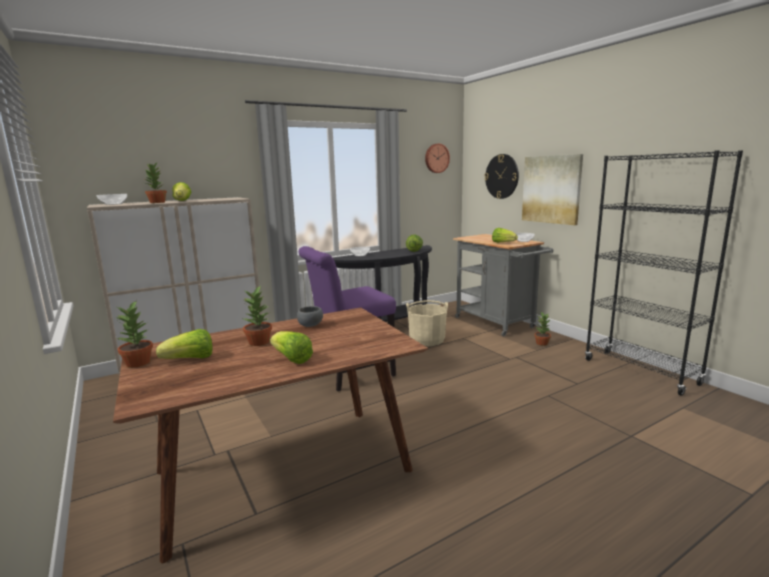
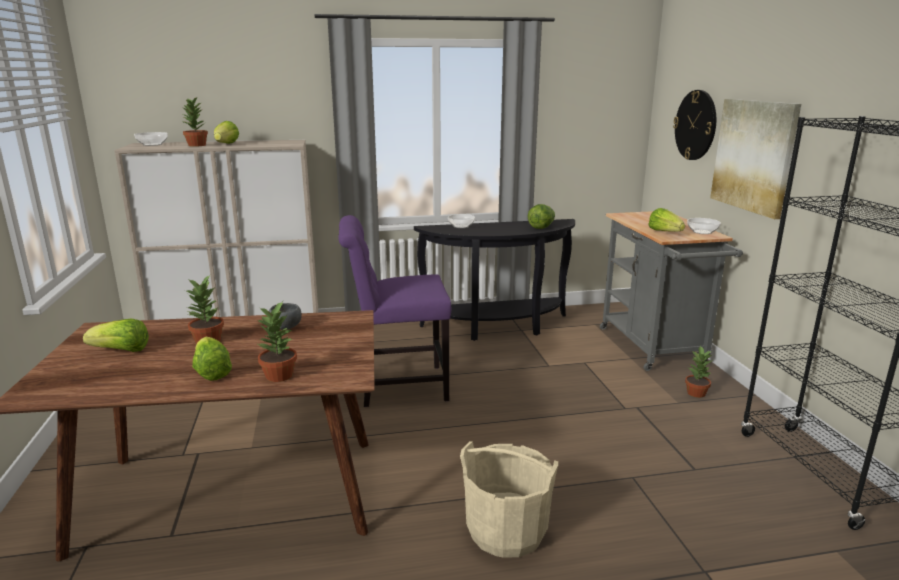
camera: 20 degrees right, 5 degrees up
(139, 363) = (76, 345): potted plant -> potted plant (280, 375)
(427, 340) = (532, 356): beige bucket -> beige bucket (506, 530)
(436, 158) = (606, 90): wall clock -> none

